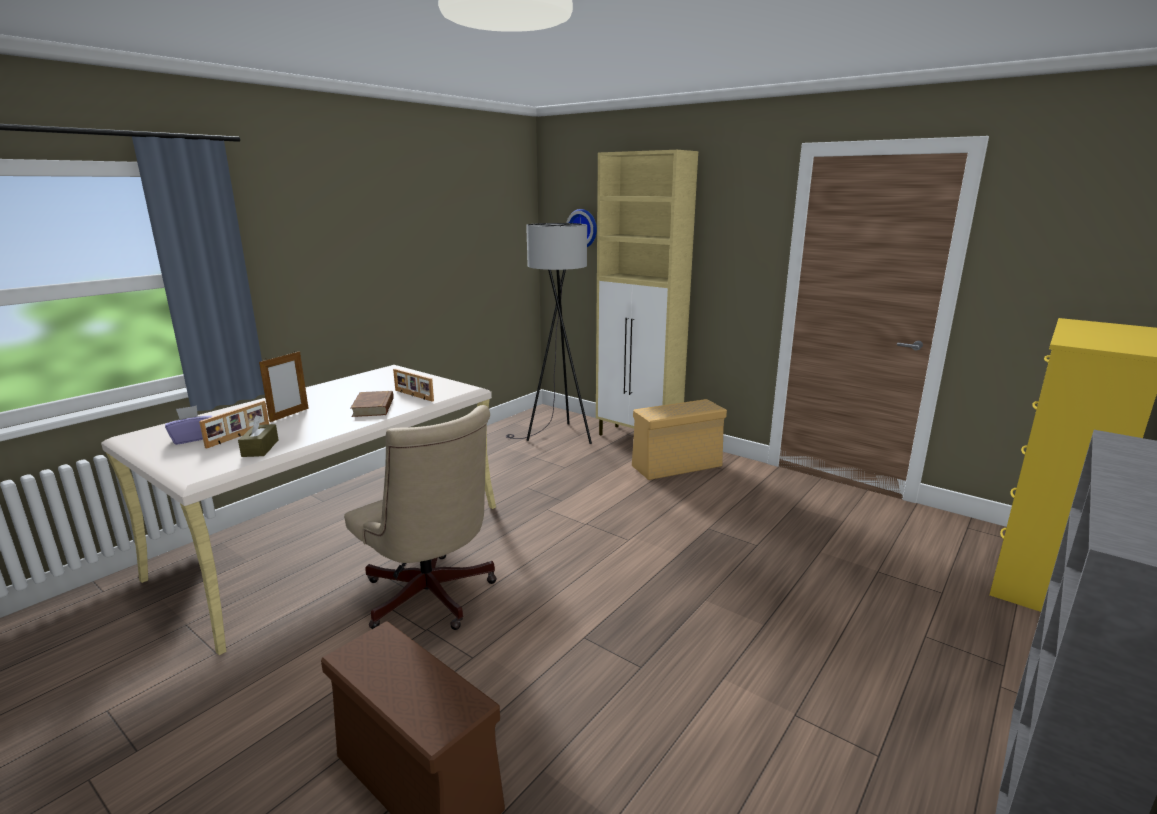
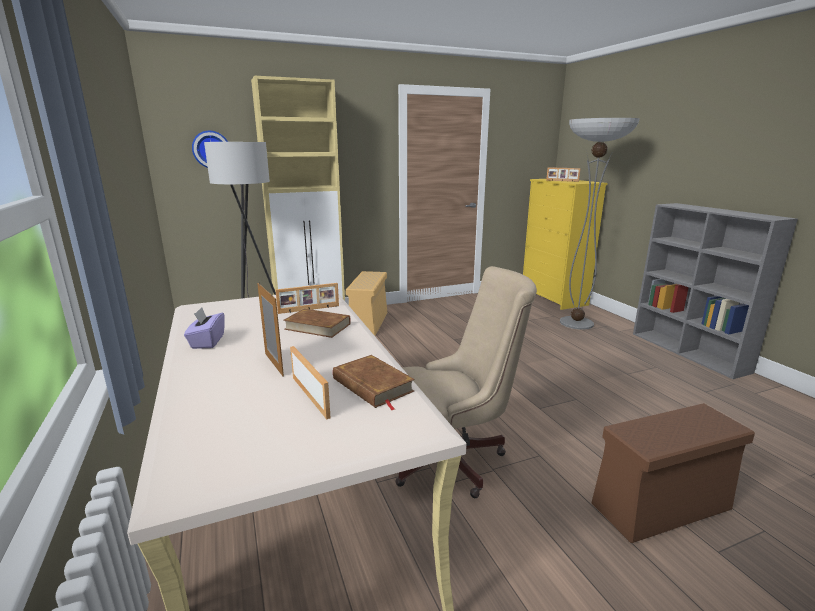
camera: 60 degrees left, 0 degrees up
(193, 438) = (273, 427): purple tissue box -> purple tissue box (207, 341)
(260, 448) = (372, 385): brown tissue box -> brown book
(949, 624) = (576, 323): none -> floor lamp
(1084, 333) = (562, 181): none -> picture frame

